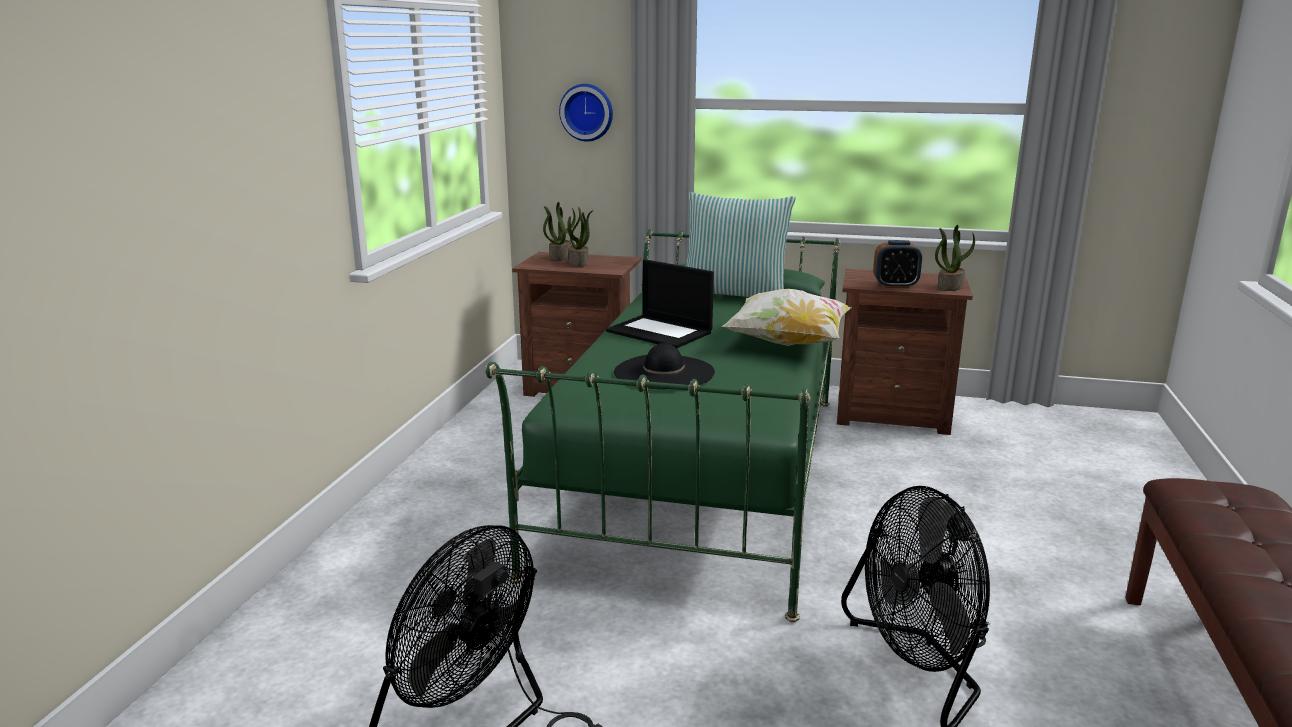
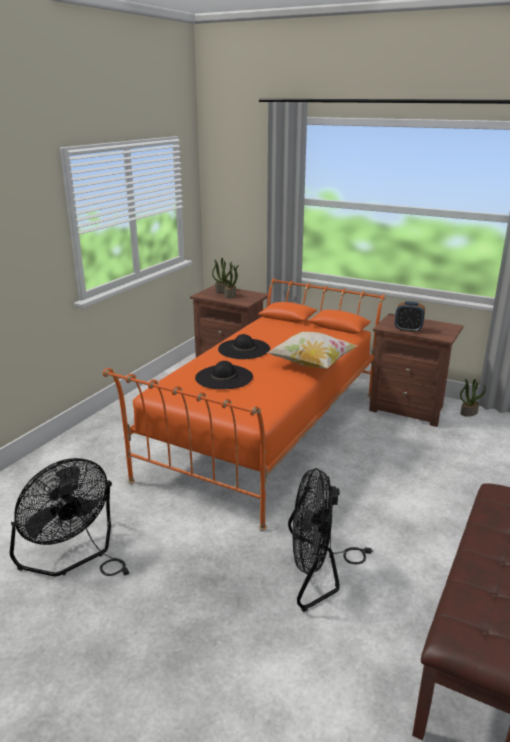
camera: 15 degrees right, 5 degrees up
(587, 112) = (245, 203): wall clock -> none
(661, 332) = (244, 349): laptop -> black hat
(699, 476) = (264, 434): green bed -> orange bed
(734, 295) = (309, 325): pillow -> none
(949, 287) = (443, 334): potted plant -> potted plant (468, 412)

